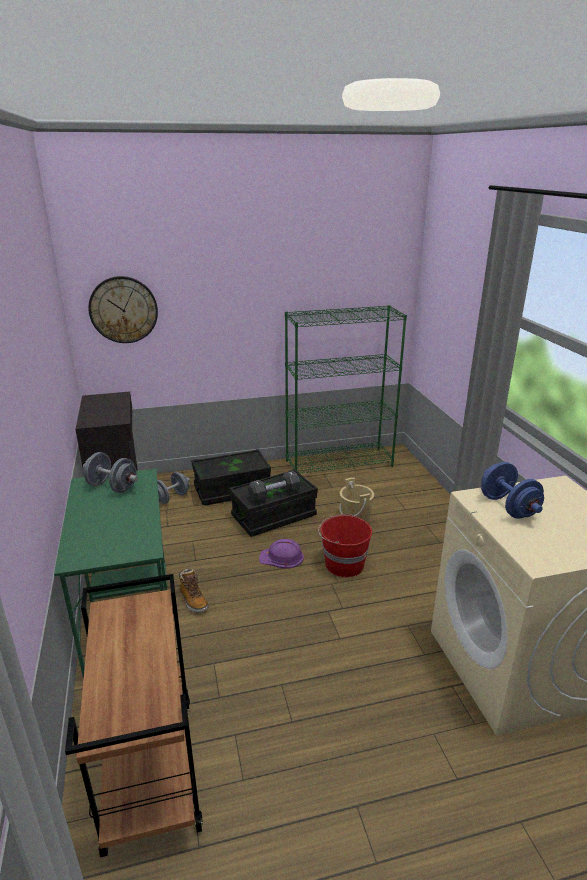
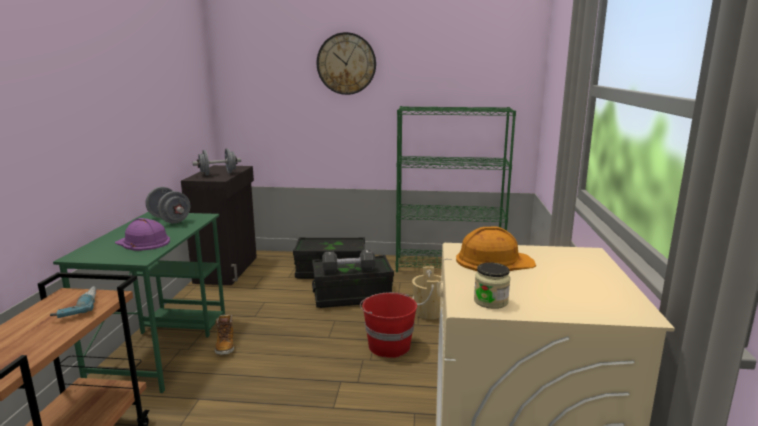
camera: 20 degrees right, 10 degrees down
(123, 310) = (257, 95): wall clock -> wall clock (346, 64)
(140, 623) = (77, 307): none -> power drill
(171, 498) = (274, 269): grey dumbbell -> grey dumbbell (218, 174)
(282, 557) = (332, 329): purple hard hat -> purple hard hat (143, 242)
(508, 507) = (493, 260): blue dumbbell -> orange hard hat
(546, 554) = (491, 301): none -> jar

